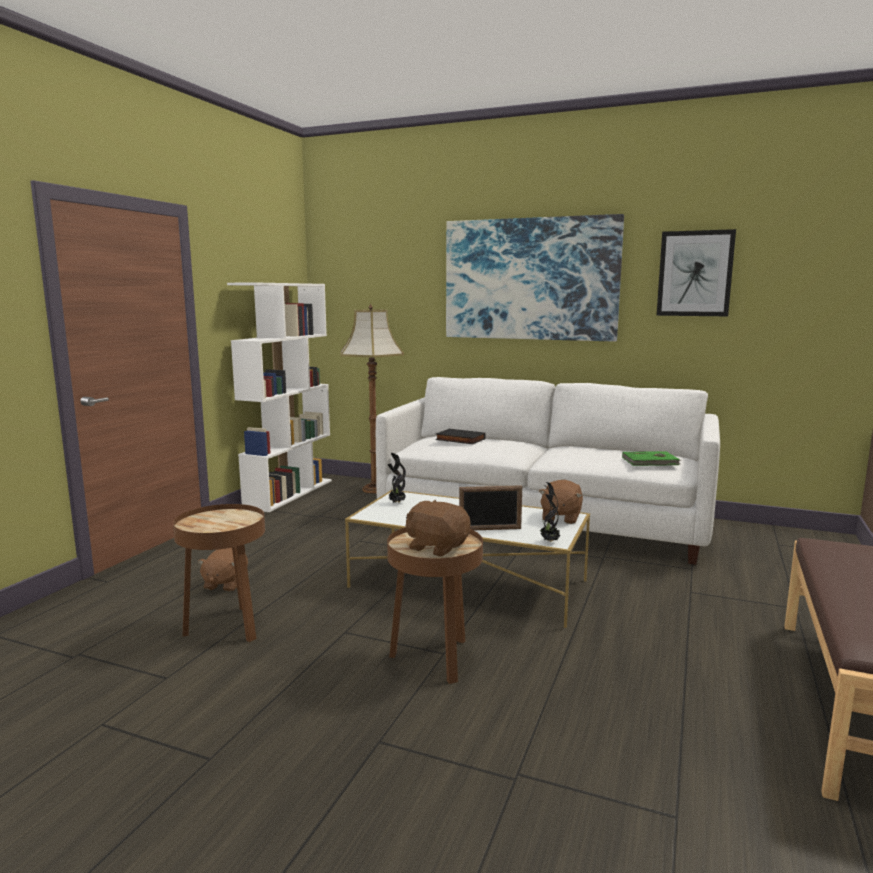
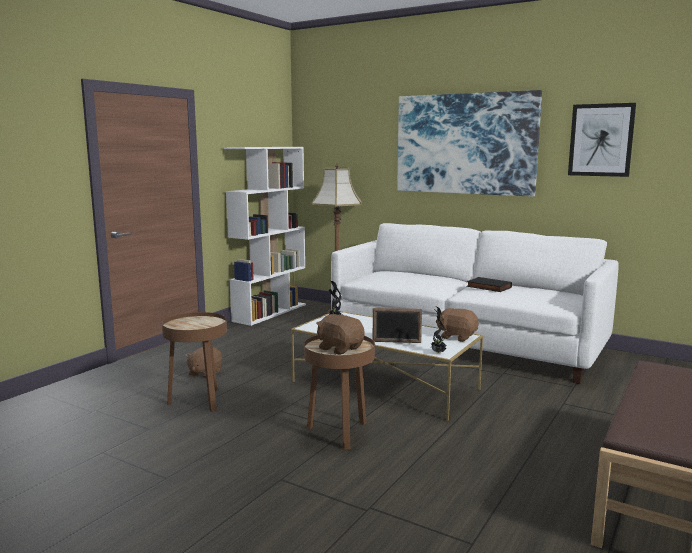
camera: 10 degrees right, 0 degrees up
(459, 439) = (398, 274): black book -> black book (488, 287)
(560, 517) = (457, 337): brown plush toy -> brown plush toy turned 90 degrees clockwise
(651, 461) = (547, 297): green book -> none

